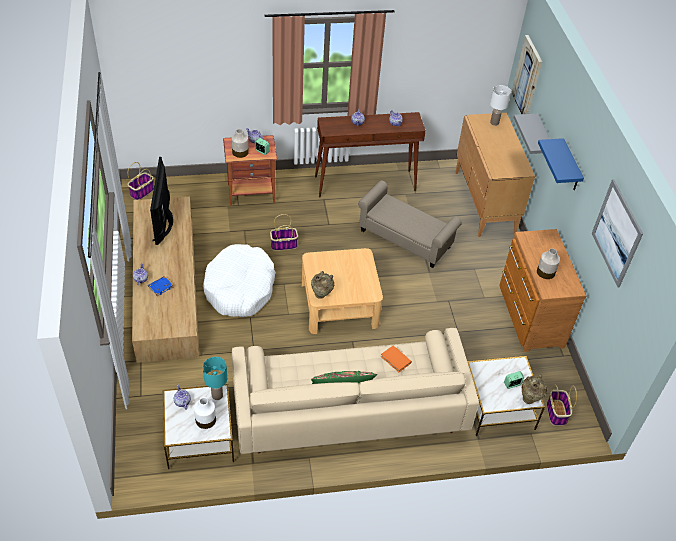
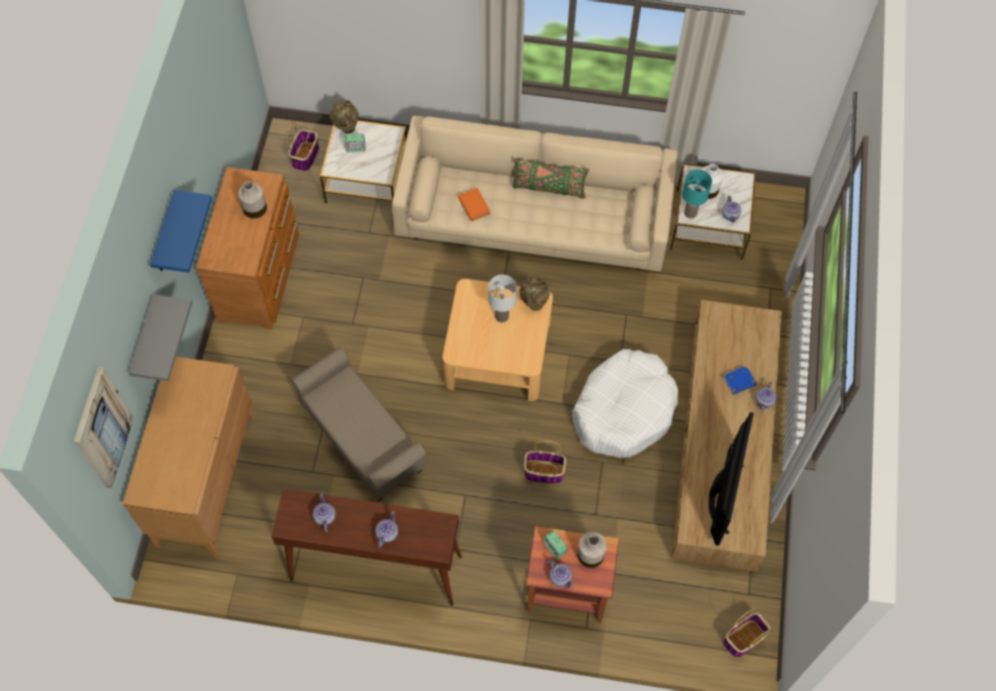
camera: 160 degrees left, 15 degrees up
(494, 122) = (157, 483): white table lamp -> white table lamp (501, 316)
(616, 233) = (202, 89): picture -> none

